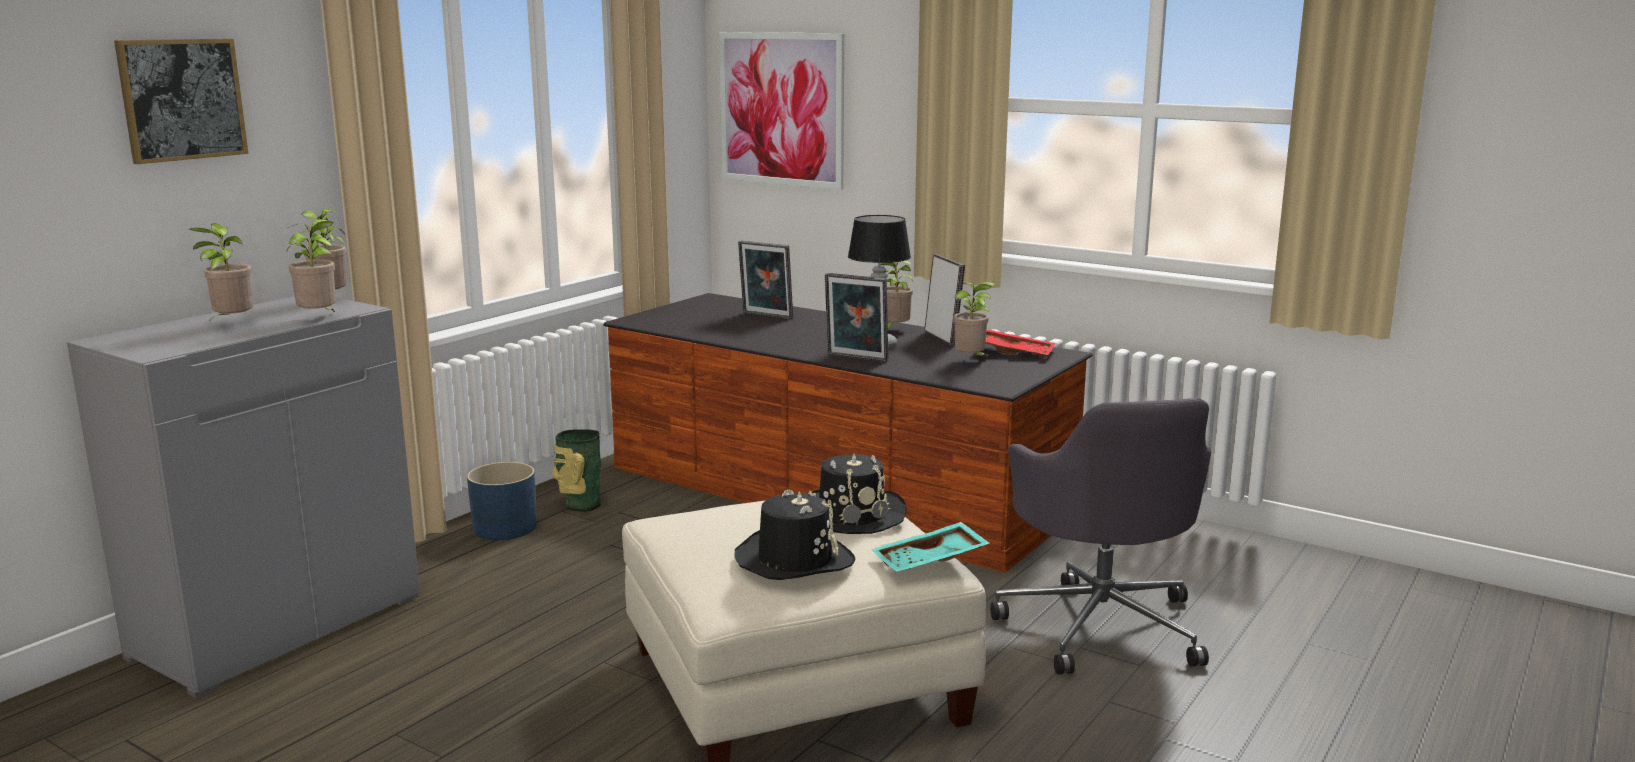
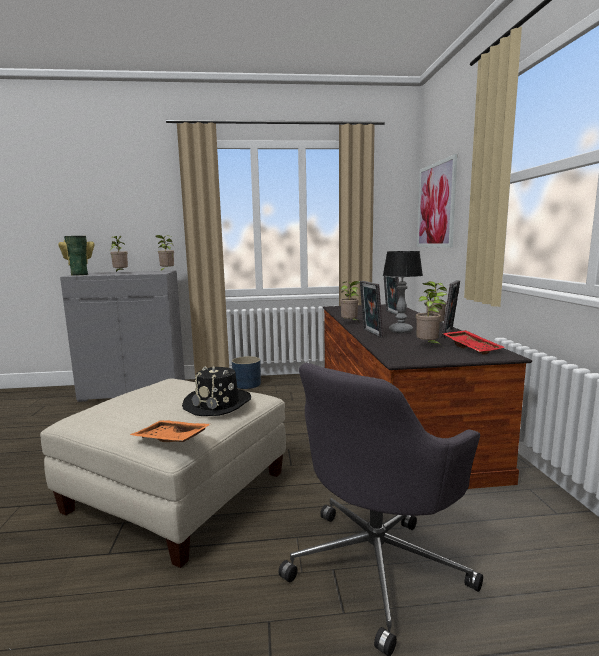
camera: 50 degrees right, 5 degrees down
(182, 99) = (131, 193): picture -> none
(320, 318) = (140, 273): potted plant -> potted plant (350, 323)
(580, 505) = (285, 385): vase -> vase (79, 274)
(794, 559) = (136, 411): black hat -> none
(930, 561) = (170, 440): turquoise tray -> orange tray

